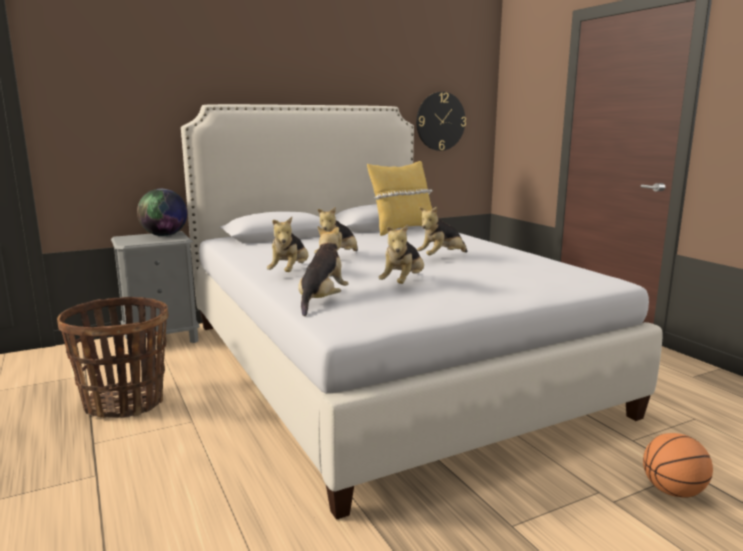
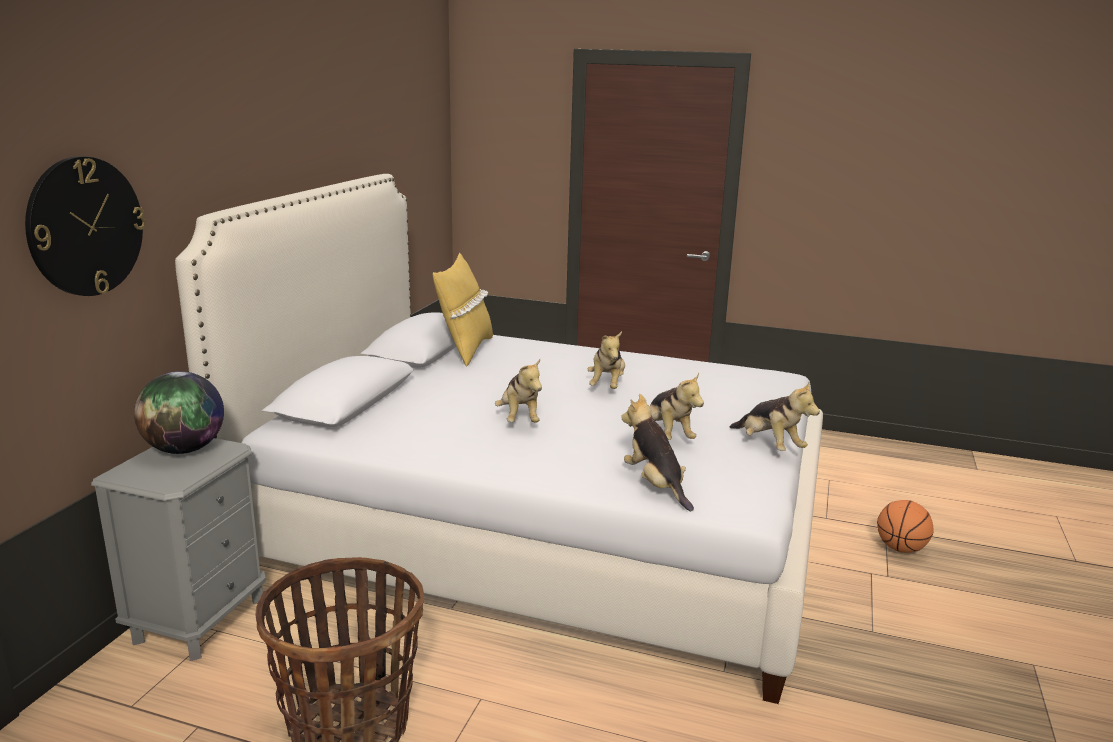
camera: 45 degrees left, 5 degrees up
(290, 272) = (530, 459): plush toy -> plush toy (769, 446)
(440, 121) = (412, 182): wall clock -> wall clock (85, 226)

